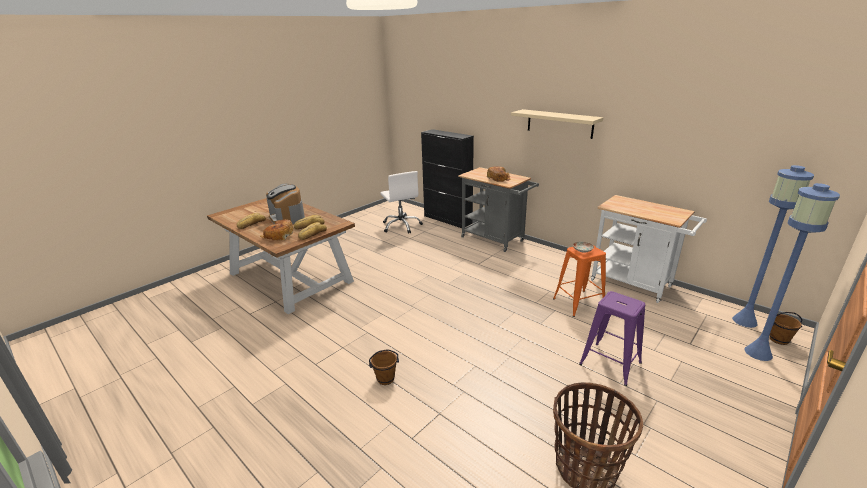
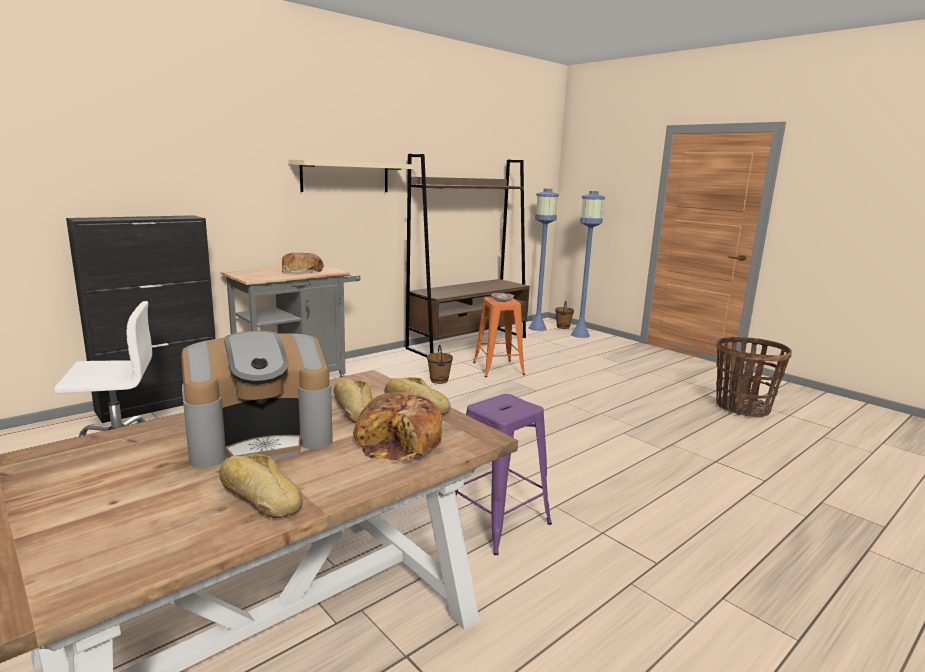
camera: 85 degrees left, 10 degrees down
(385, 379) = (670, 493): brown bucket -> brown bucket (439, 381)
(610, 363) = (604, 376): purple stool -> purple stool (498, 522)
(636, 285) = (468, 343): white cart -> brown bookcase

